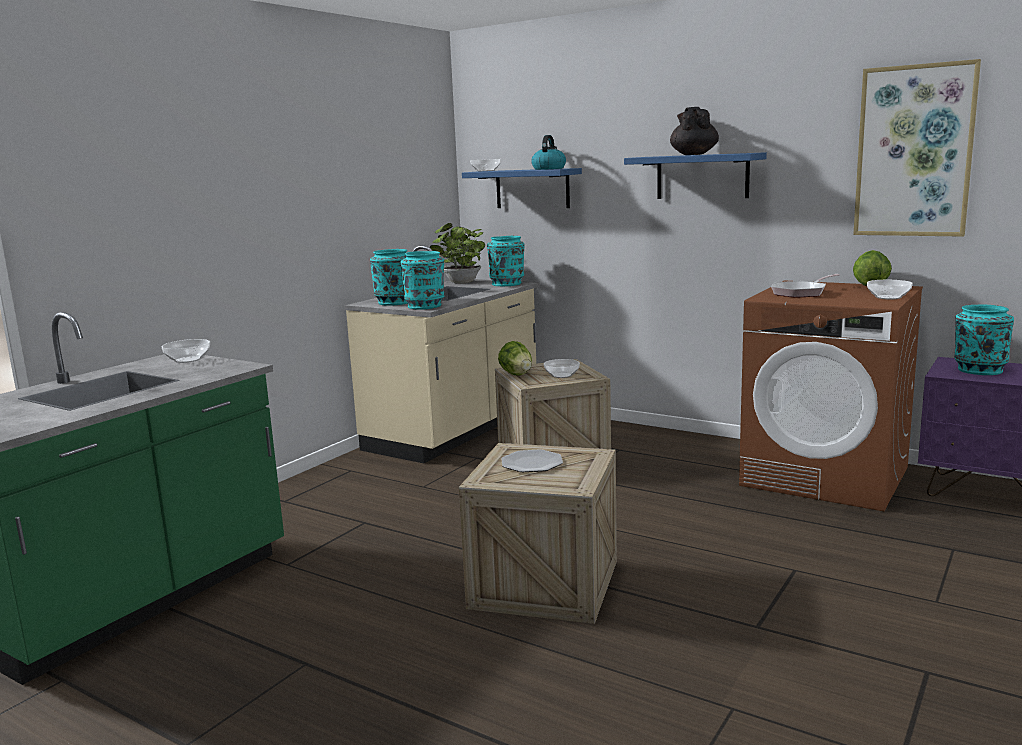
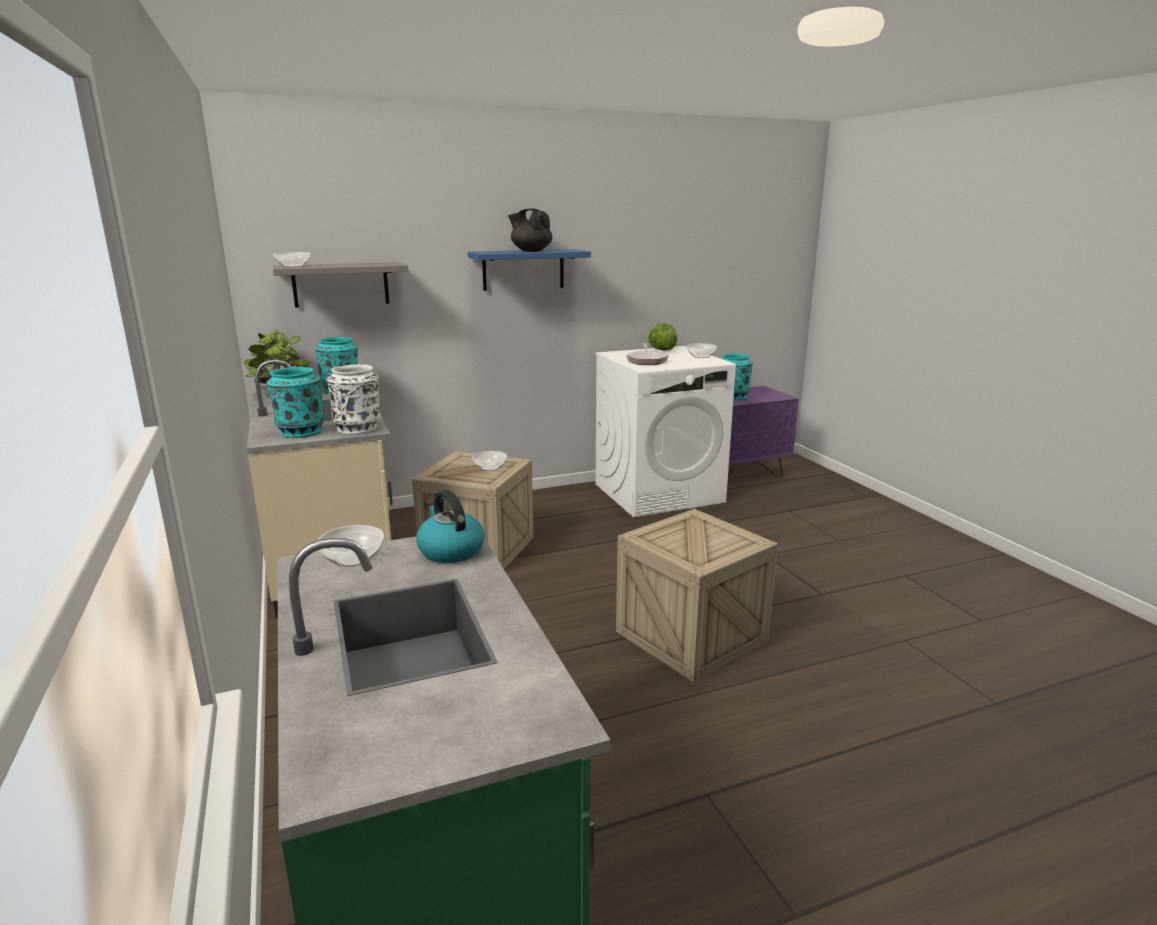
camera: 55 degrees left, 5 degrees up
(425, 306) = (358, 428): turquoise vase -> white vase
(516, 374) = (451, 478): lettuce -> none
(532, 188) = (341, 284): blue shelf -> grey shelf
(532, 463) = (685, 539): plate -> none
(549, 169) = (376, 263): kettle -> kettle (450, 550)
(826, 476) = (659, 493): brown washing machine -> white washing machine
(914, 151) = (674, 250): picture -> none

